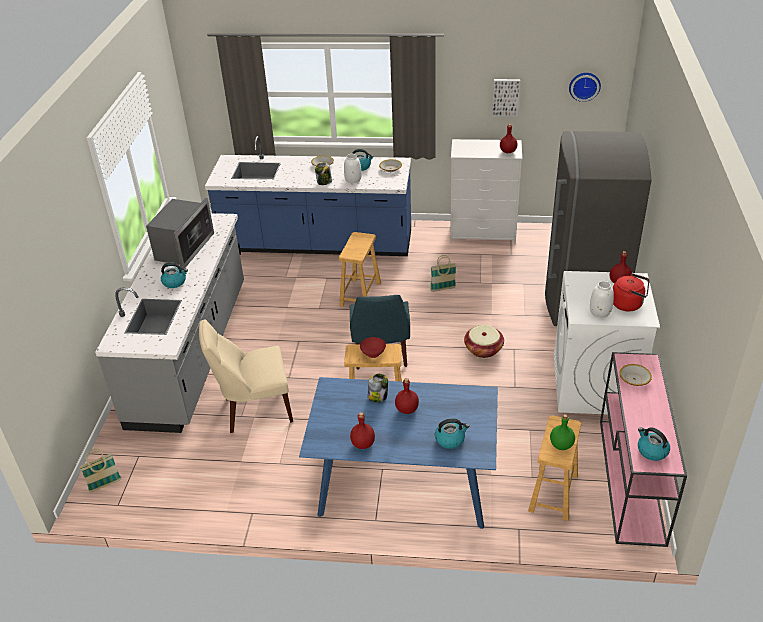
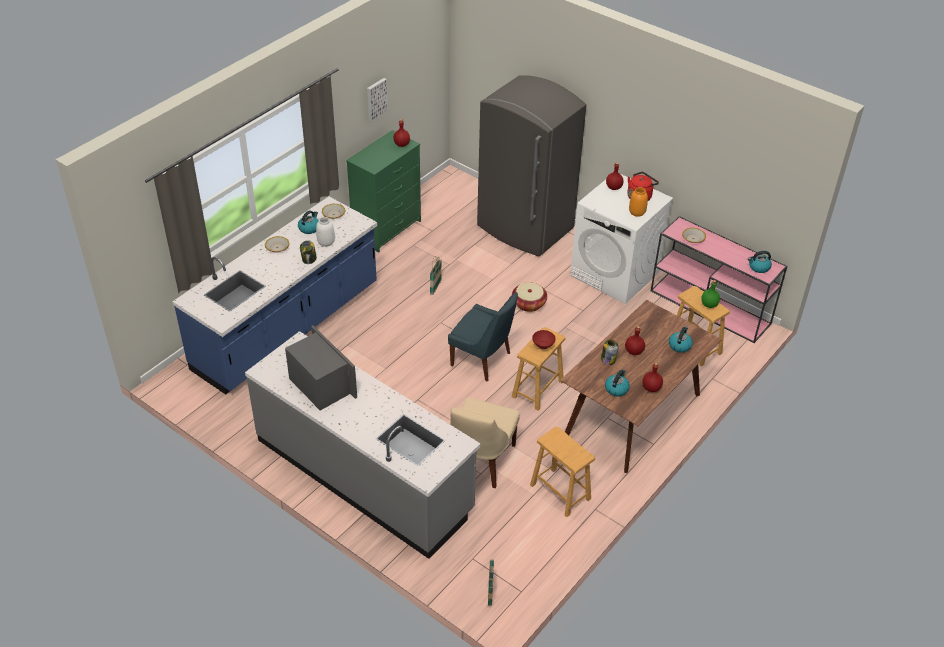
camera: 60 degrees left, 5 degrees up
(175, 282) = (371, 409): kettle -> kettle (616, 389)
(360, 294) = (392, 335): brown stool -> brown stool (560, 492)
(405, 485) = (632, 413): blue dining table -> brown dining table
(483, 233) = (387, 229): white dresser -> green dresser
(584, 86) = (424, 58): wall clock -> none
(600, 312) = (636, 212): white vase -> orange vase

